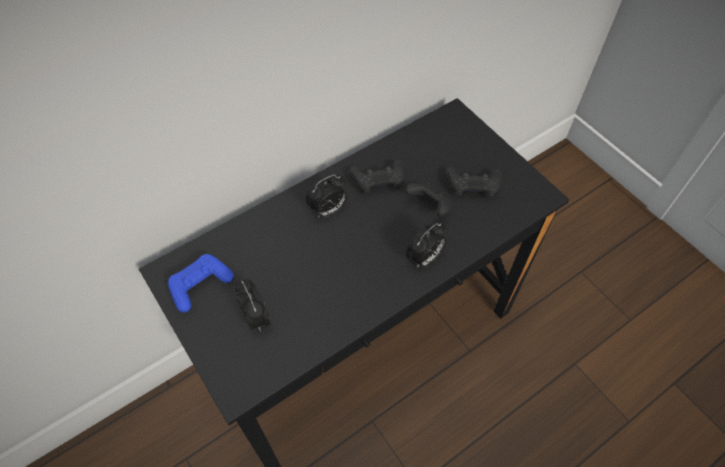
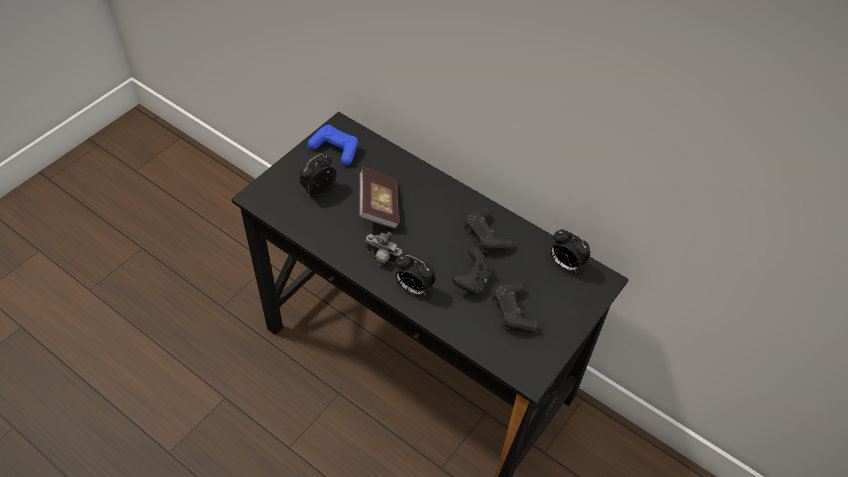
camera: 70 degrees right, 5 degrees down
(306, 262) = (379, 207): none -> book
(328, 210) = (437, 208): alarm clock -> alarm clock (565, 264)
(378, 277) = (381, 259): none -> camera

